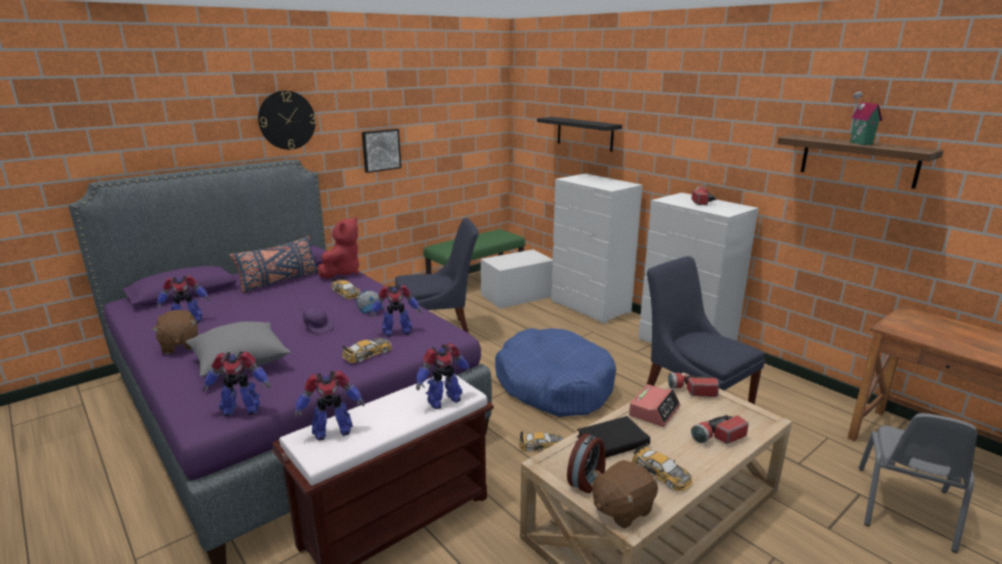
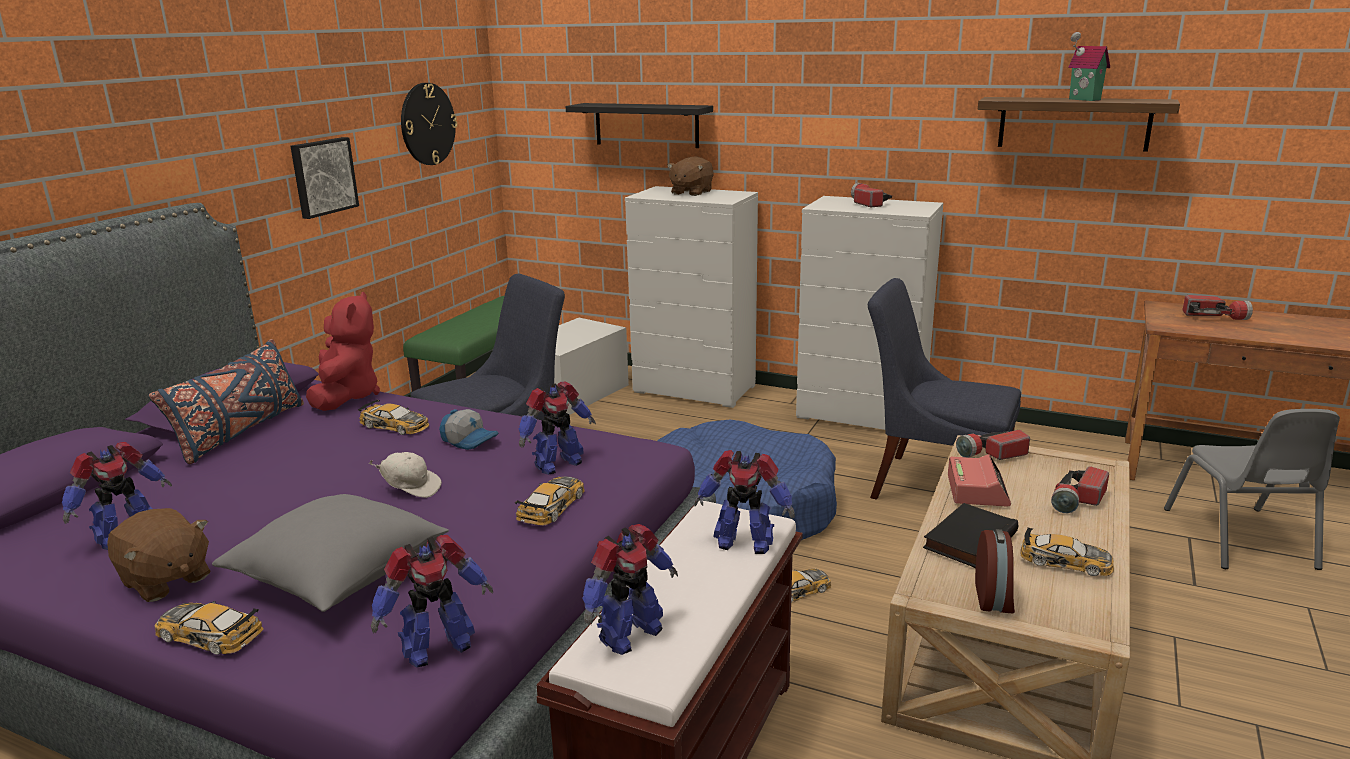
camera: 25 degrees left, 0 degrees up
(168, 375) = (208, 634): none -> toy car
(287, 120) = (165, 129): wall clock -> wall clock (427, 124)
(317, 327) = (411, 488): purple cap -> white cap
(443, 400) = (743, 542): toy robot -> toy robot turned 75 degrees clockwise
(621, 509) = (1068, 619): brown plush toy -> brown plush toy (691, 192)
(947, 329) = (1214, 317): none -> flashlight

